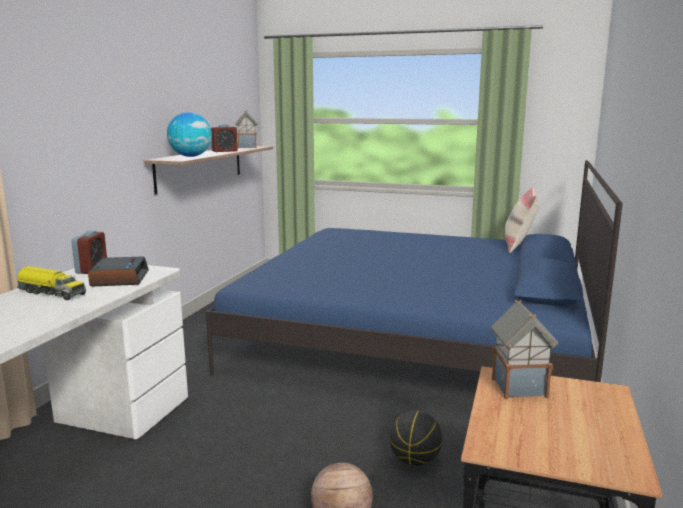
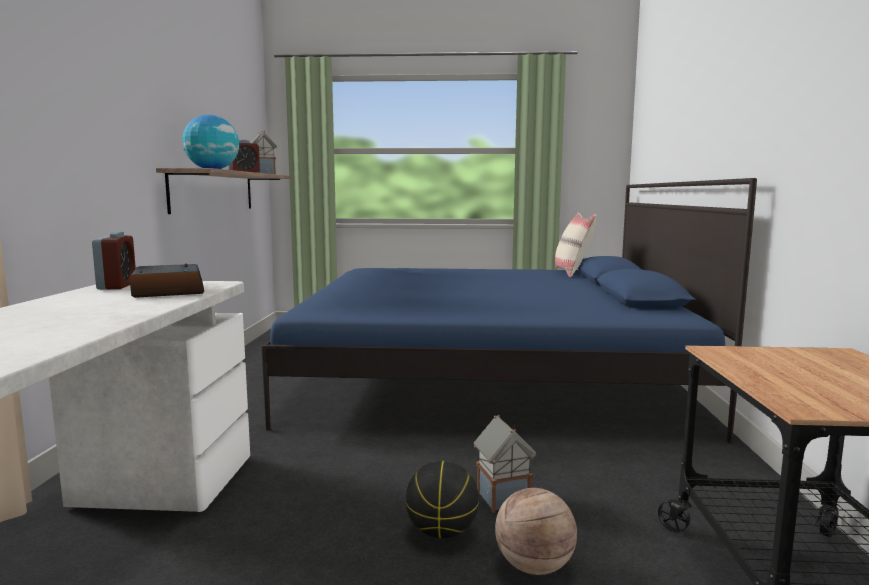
camera: 15 degrees left, 5 degrees down
(51, 293) = (76, 304): toy truck -> none
(414, 460) = (571, 488): basketball -> basketball (441, 532)
(518, 387) = (750, 357): toy house -> toy house (502, 498)

